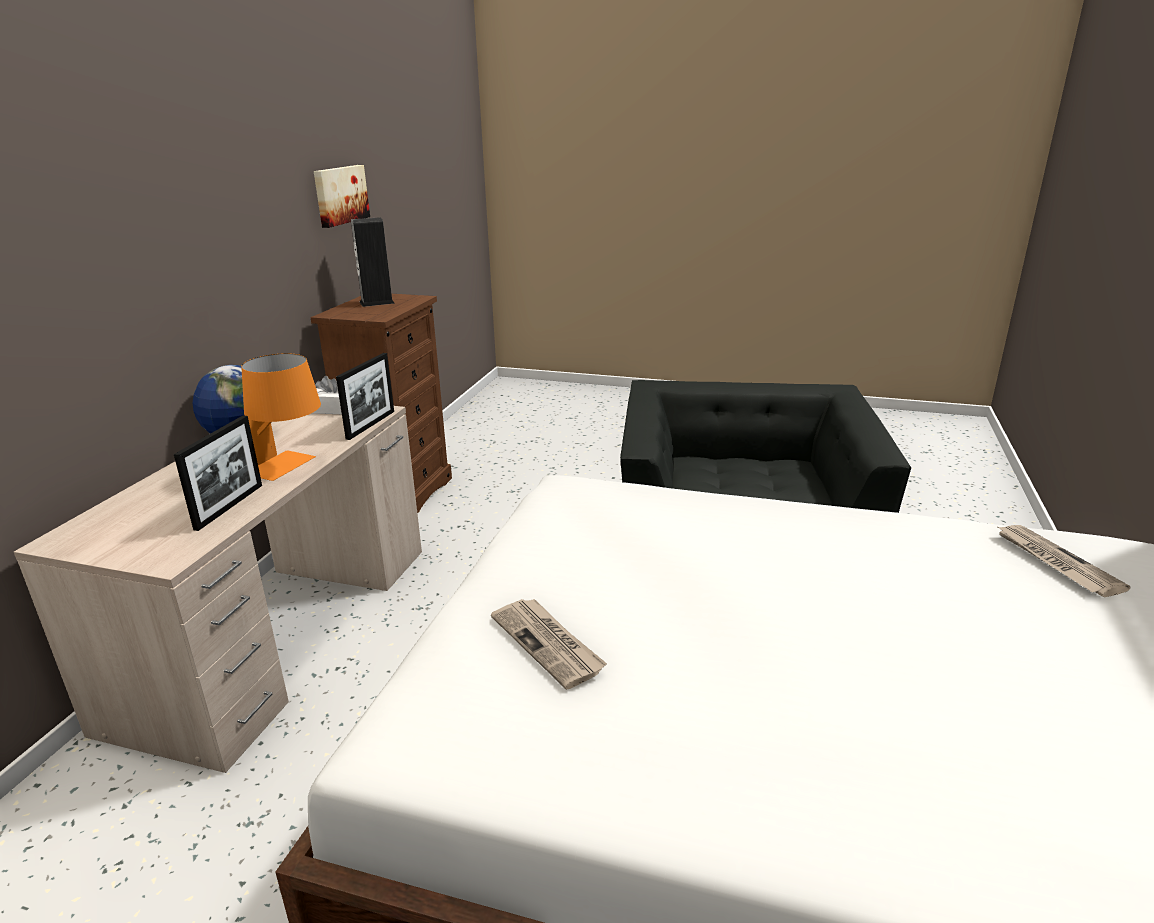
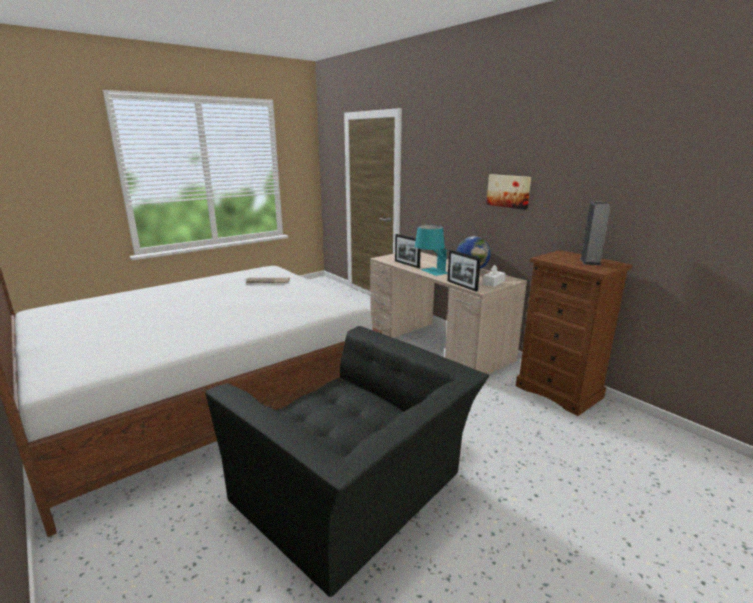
camera: 125 degrees right, 5 degrees down
(291, 467) = (430, 272): orange table lamp -> turquoise table lamp
(340, 195) = (633, 187): picture -> picture (509, 191)
(1054, 562) = (105, 358): newspaper -> none

